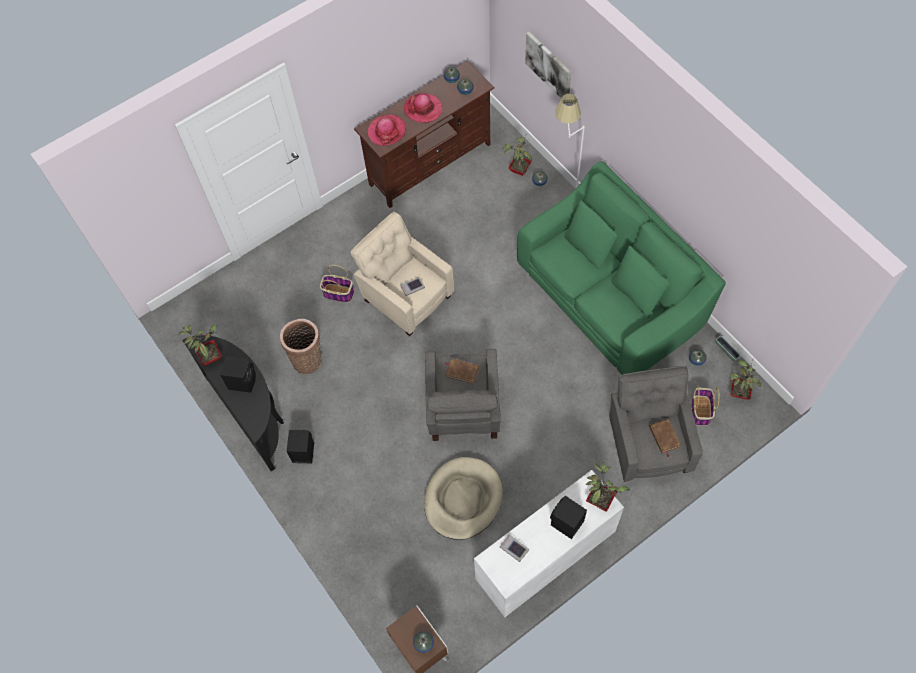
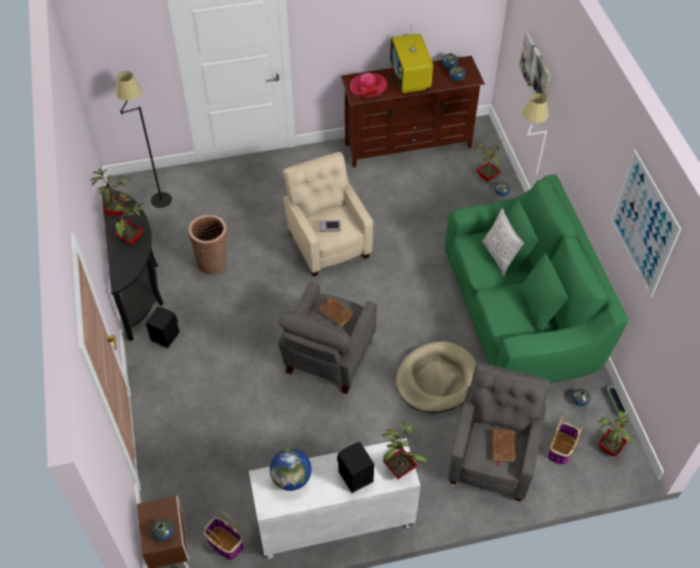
camera: 20 degrees right, 10 degrees down
(213, 311) = (155, 194): none -> black floor lamp
(242, 380) = (131, 239): black speaker -> potted plant
(338, 293) = (269, 219): basket -> basket (224, 543)
(423, 109) = (410, 80): hat -> television
(463, 499) = (286, 435): beige dog bed -> beige dog bed (436, 379)
(514, 548) = (291, 478): book -> globe
(580, 257) = (499, 256): none -> pillow
(724, 202) = (643, 224): none -> picture

